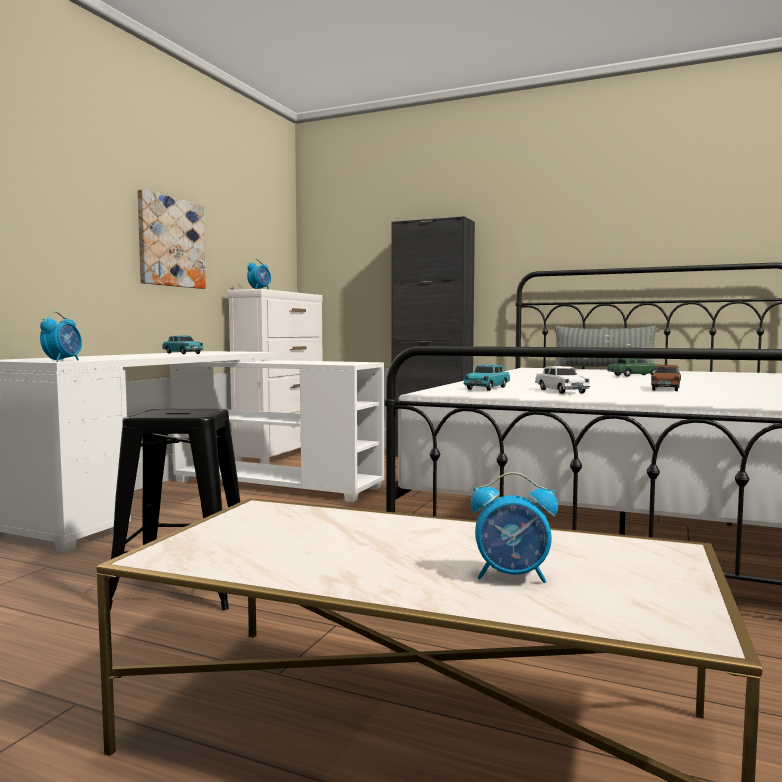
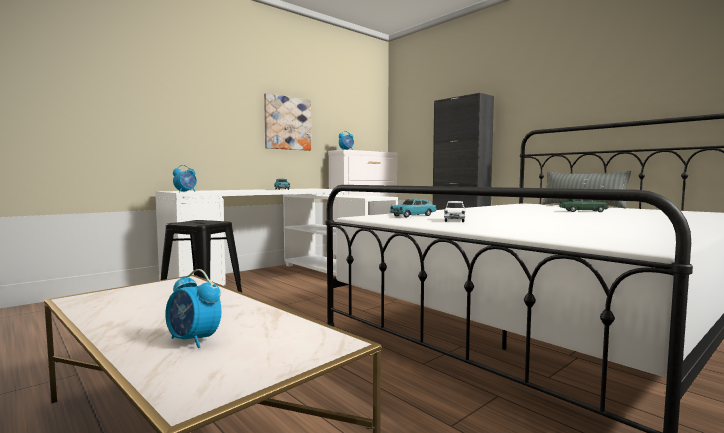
camera: 25 degrees right, 0 degrees up
(666, 389) = (553, 222): brown toy car -> none

